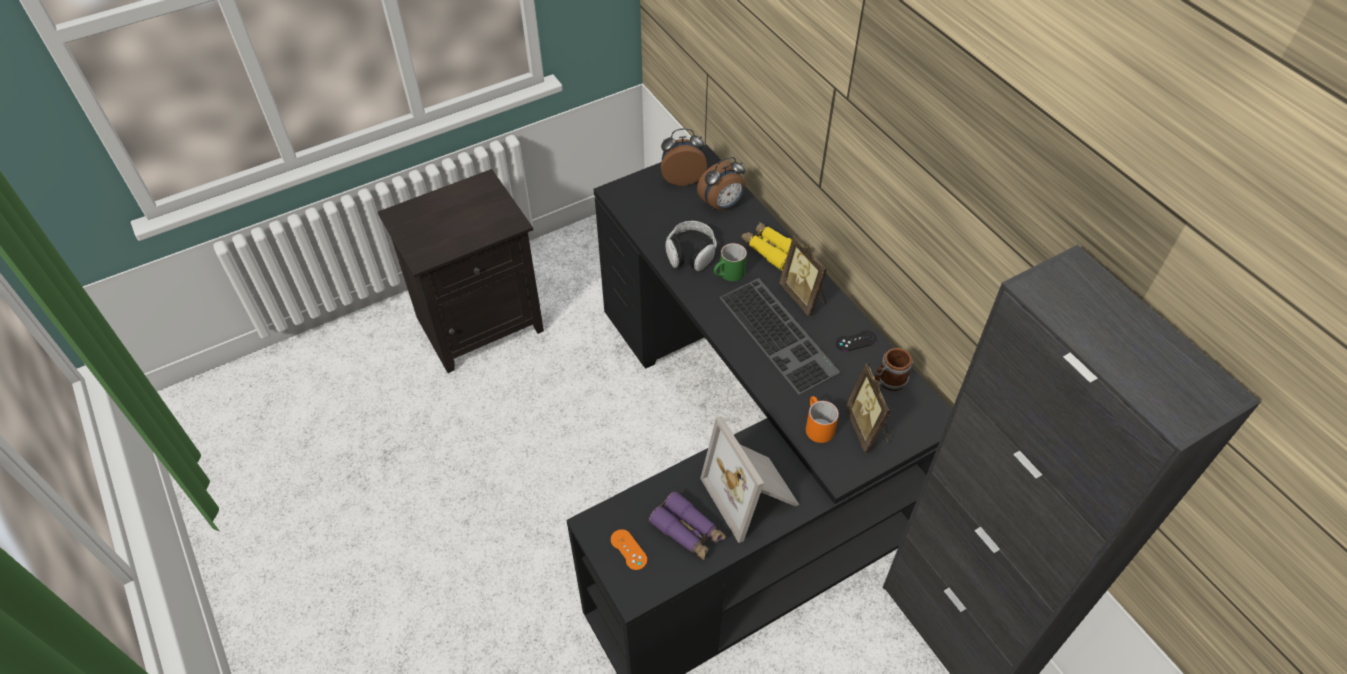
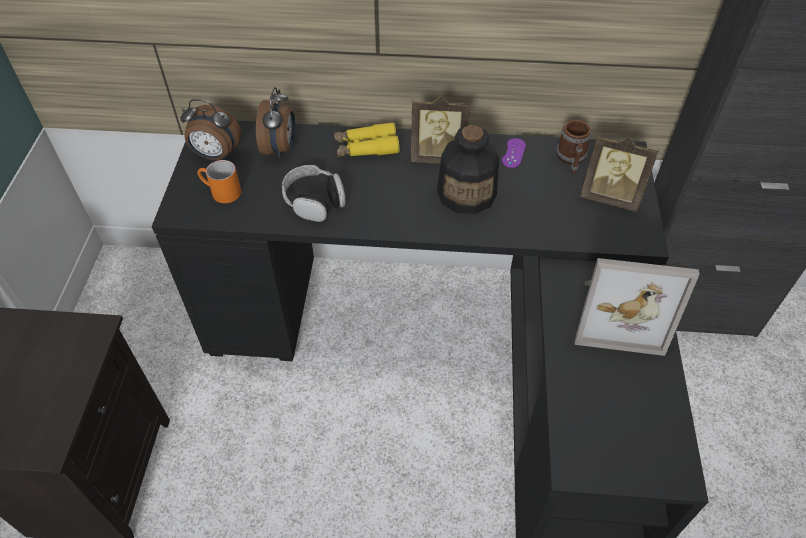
camera: 55 degrees left, 0 degrees up
(628, 549) = (622, 451): orange game controller -> none
(682, 177) = (216, 155): alarm clock -> alarm clock turned 105 degrees counterclockwise
(688, 531) = (629, 388): purple binoculars -> none
(728, 275) = (367, 189): green mug -> none
(781, 334) = (467, 194): keyboard -> bottle
(816, 426) = (584, 227): orange mug -> orange mug (220, 192)
(856, 341) = (513, 153): black game controller -> purple game controller

